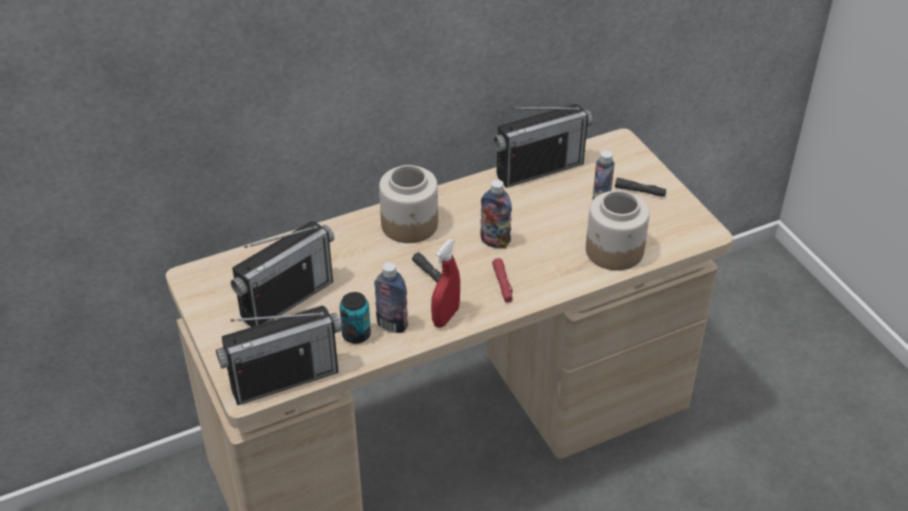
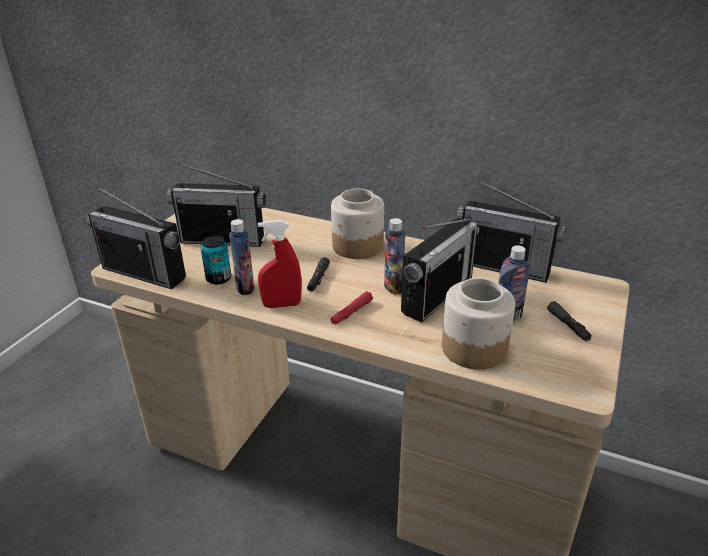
camera: 50 degrees right, 10 degrees down
(534, 227) = (437, 296): none -> radio

